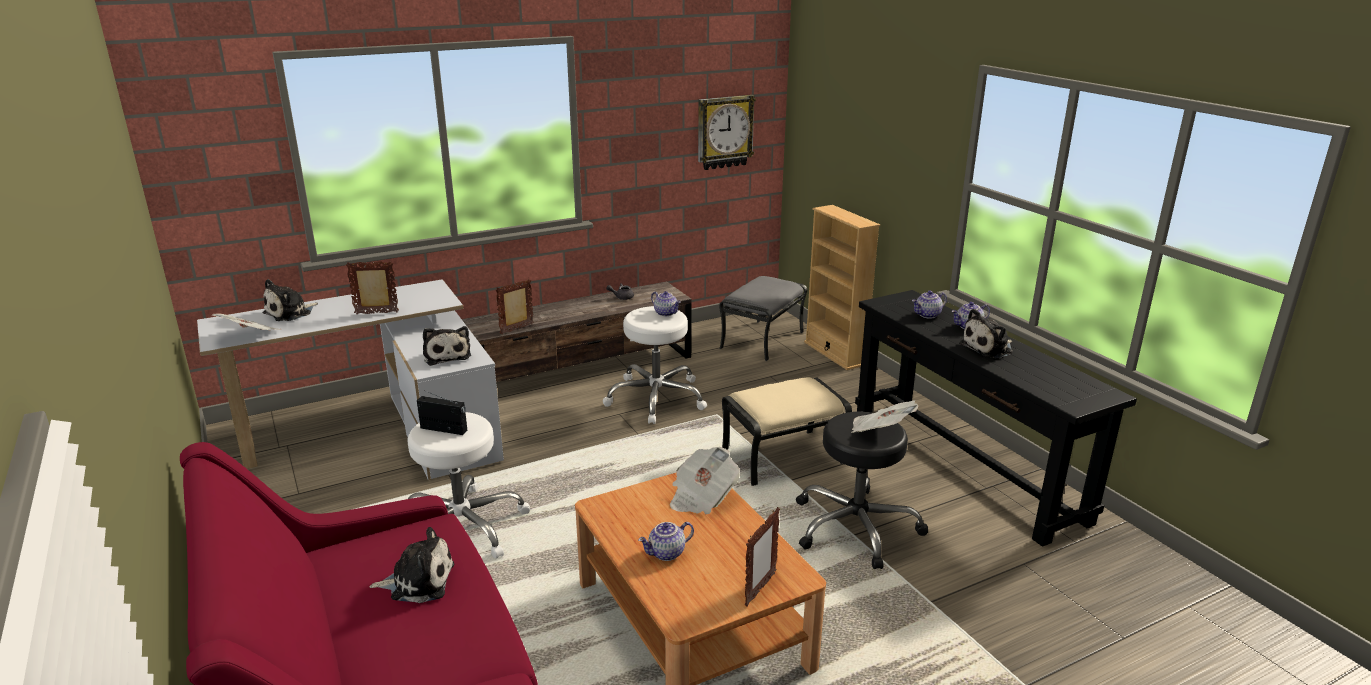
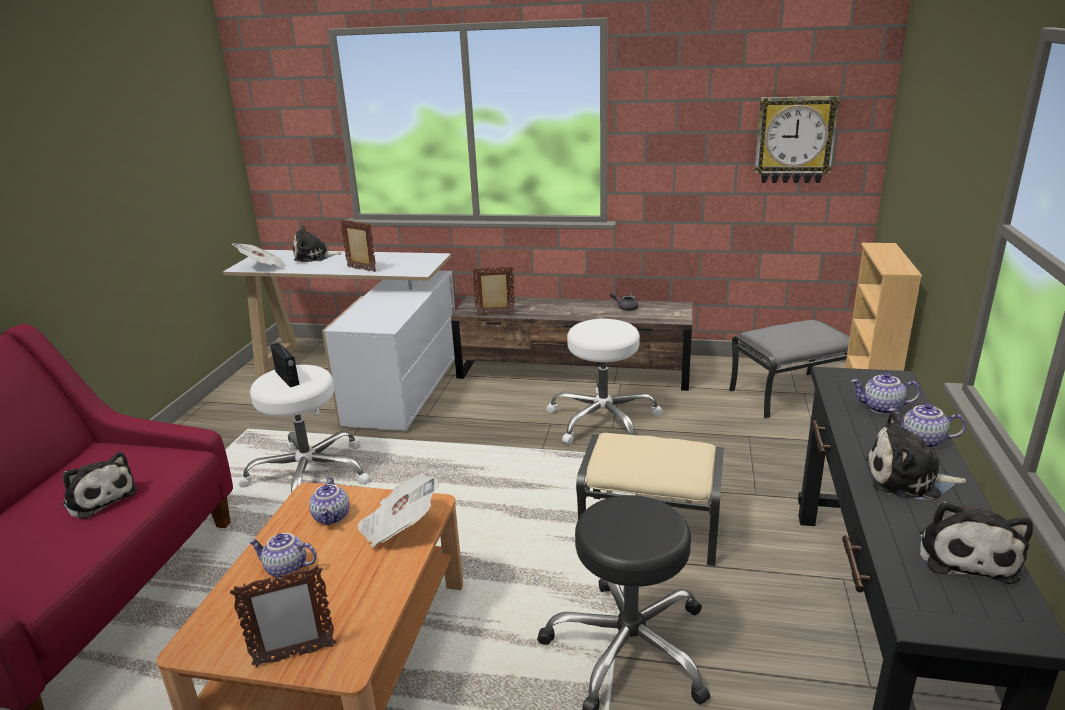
camera: 40 degrees right, 0 degrees up
(447, 355) = (374, 317): plush toy -> plush toy (966, 554)
(666, 313) = (618, 329): teapot -> teapot (332, 517)
(880, 432) = (645, 536): newspaper -> none

